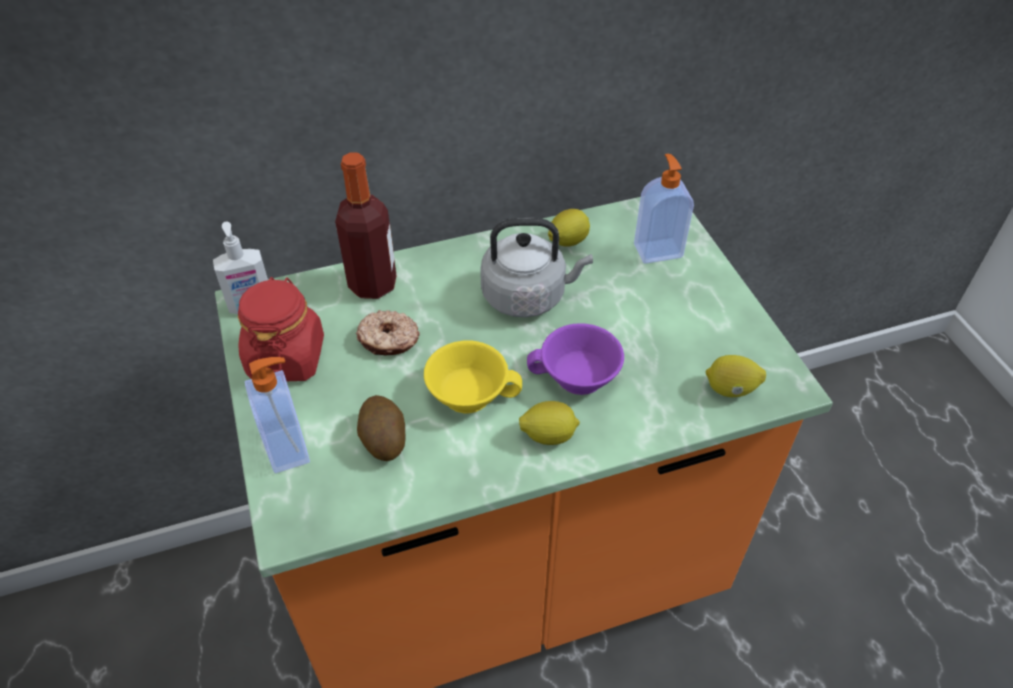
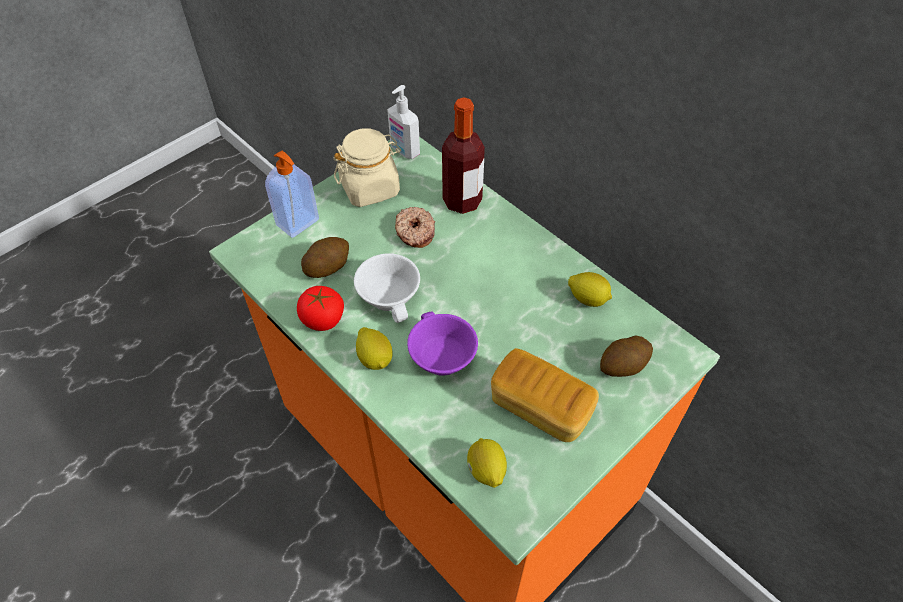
camera: 65 degrees right, 5 degrees up
(286, 357) = (370, 188): red jar -> beige jar
(463, 469) = (322, 319): none -> tomato
(470, 392) = (392, 297): yellow cup -> white cup
(528, 296) = (508, 295): grey kettle -> none
(657, 250) = (623, 366): soap dispenser -> potato
(676, 323) = (540, 407): none -> bread

